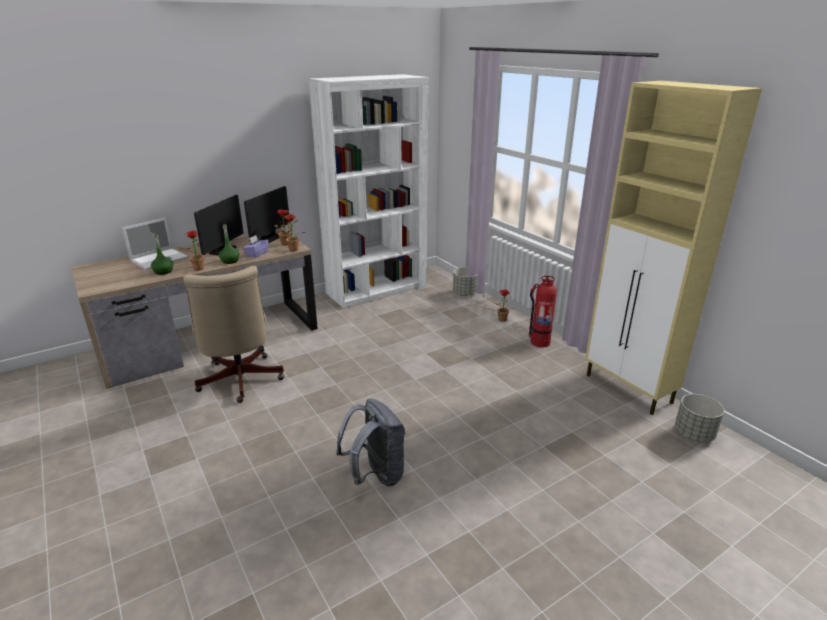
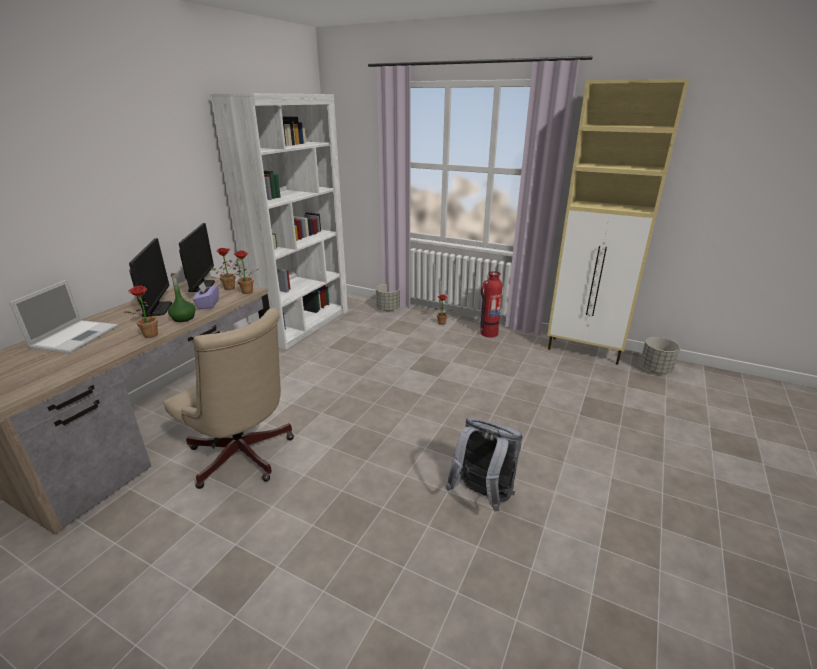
camera: 30 degrees left, 0 degrees up
(163, 271) = (102, 349): green bottle -> none

